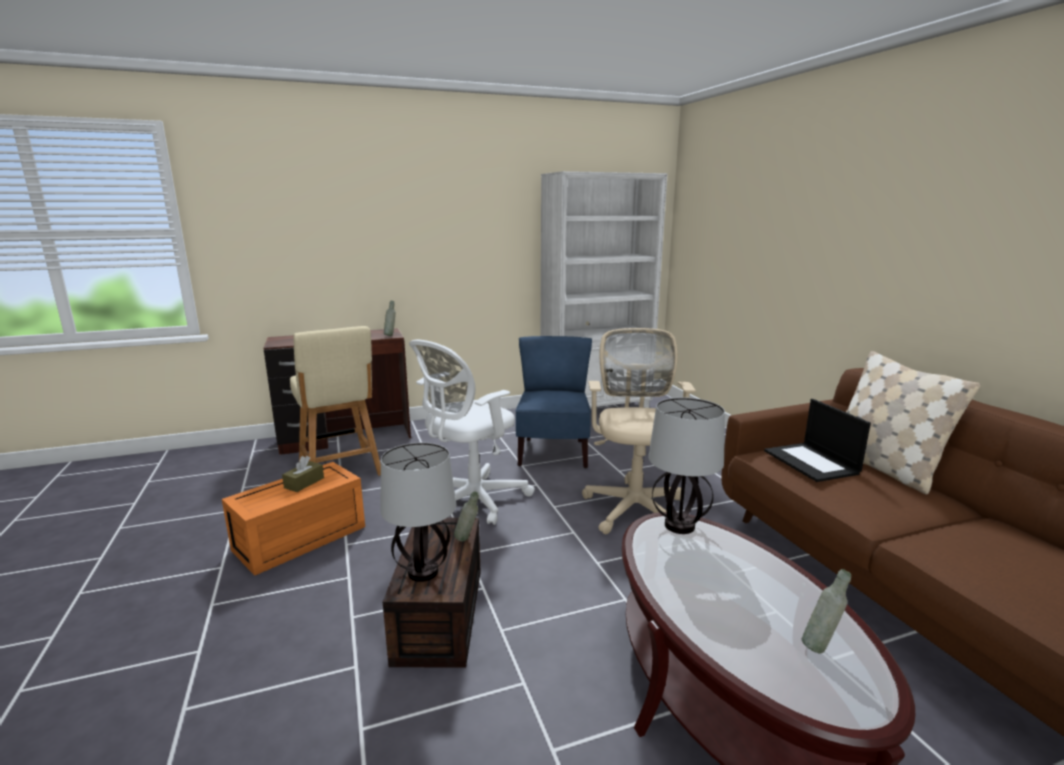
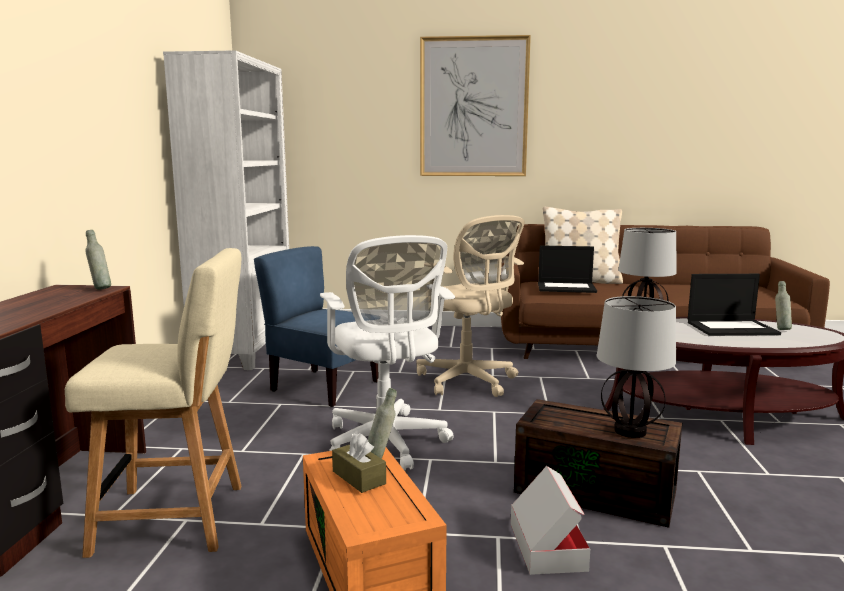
camera: 65 degrees left, 5 degrees down
(340, 601) = (547, 546): none -> cardboard box
(467, 540) = (580, 408): grey bottle -> grey bottle (381, 457)
(633, 505) = (469, 382): beige office chair -> beige office chair turned 150 degrees counterclockwise
(762, 595) = (732, 328): none -> laptop
(846, 208) = (473, 107): none -> picture

